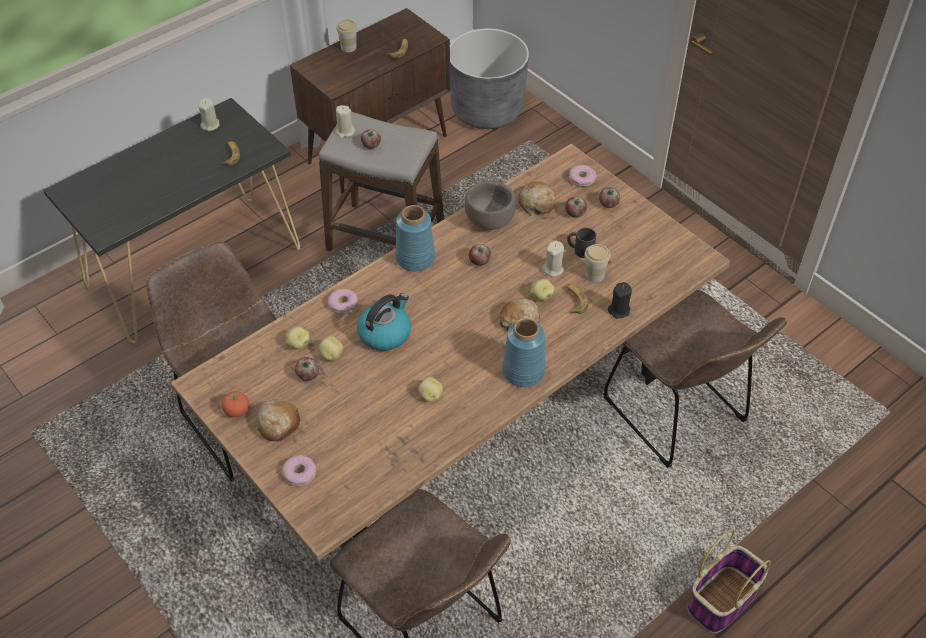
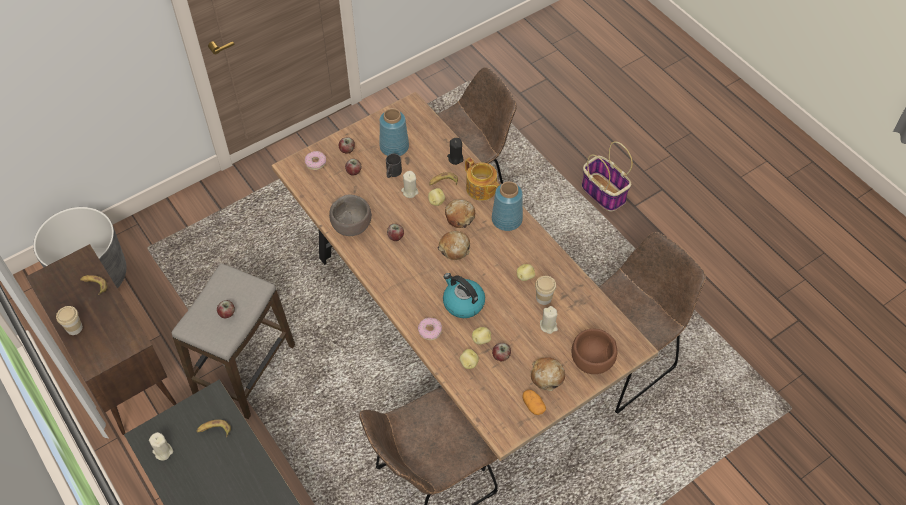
camera: 85 degrees left, 5 degrees up
(237, 411) = (533, 405): tomato -> potato
(299, 474) = (592, 361): donut -> brown bowl
(345, 132) = (204, 333): beige candle -> beige candle (548, 326)
(415, 259) = (386, 279): blue vase -> blue vase (395, 147)
(536, 203) = (337, 194): bread -> bread (454, 248)
(571, 341) = (481, 189): none -> teapot
(594, 275) = (419, 168): cup -> cup (543, 298)

